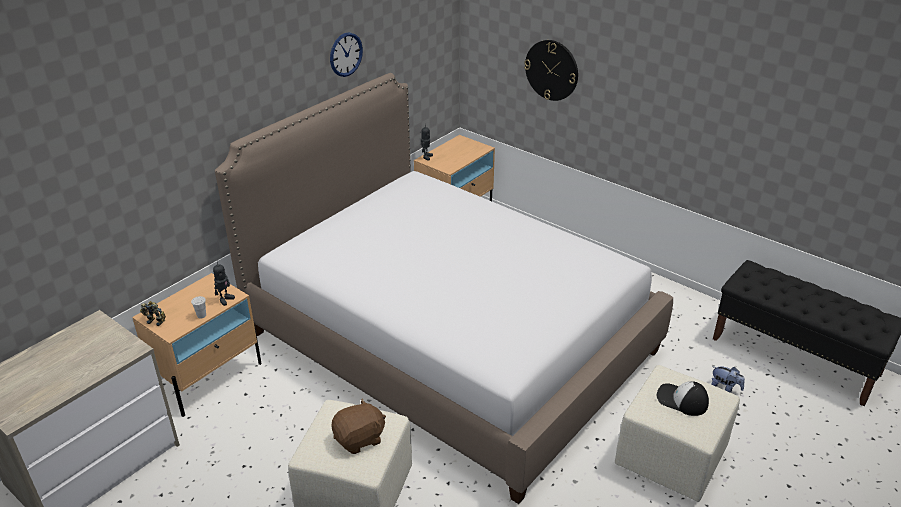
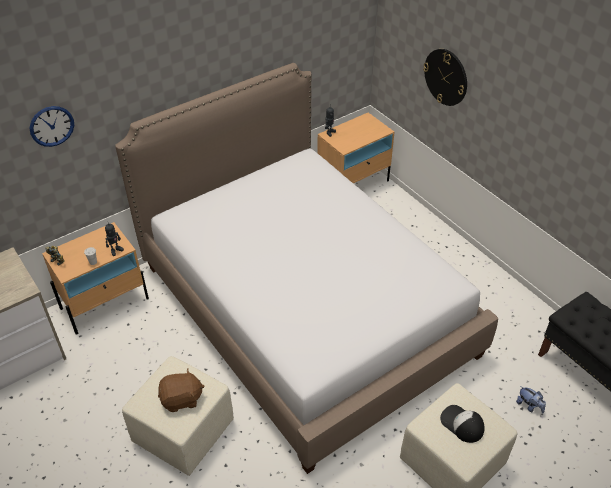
camera: 15 degrees right, 10 degrees up
(346, 54) = (251, 46): wall clock -> wall clock (52, 126)

